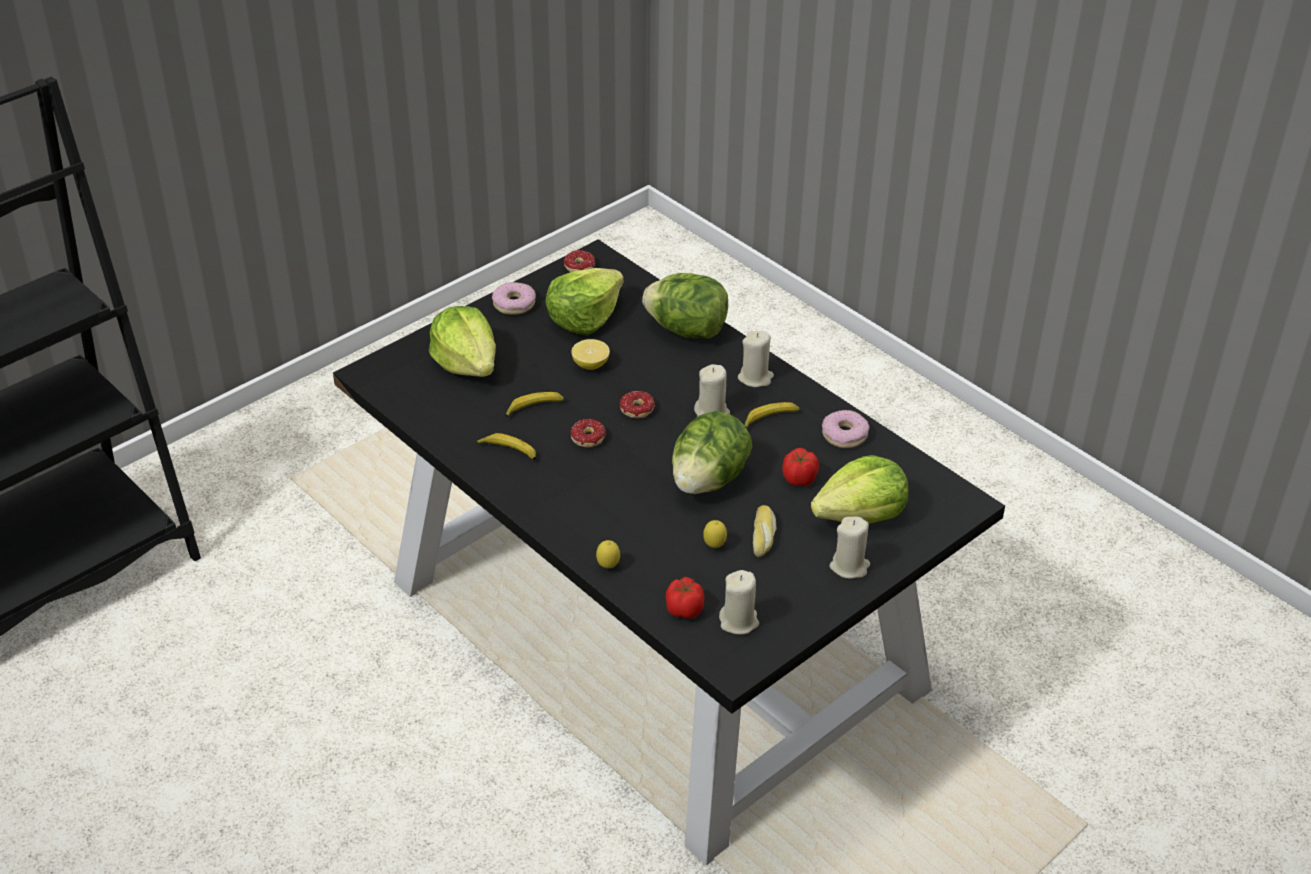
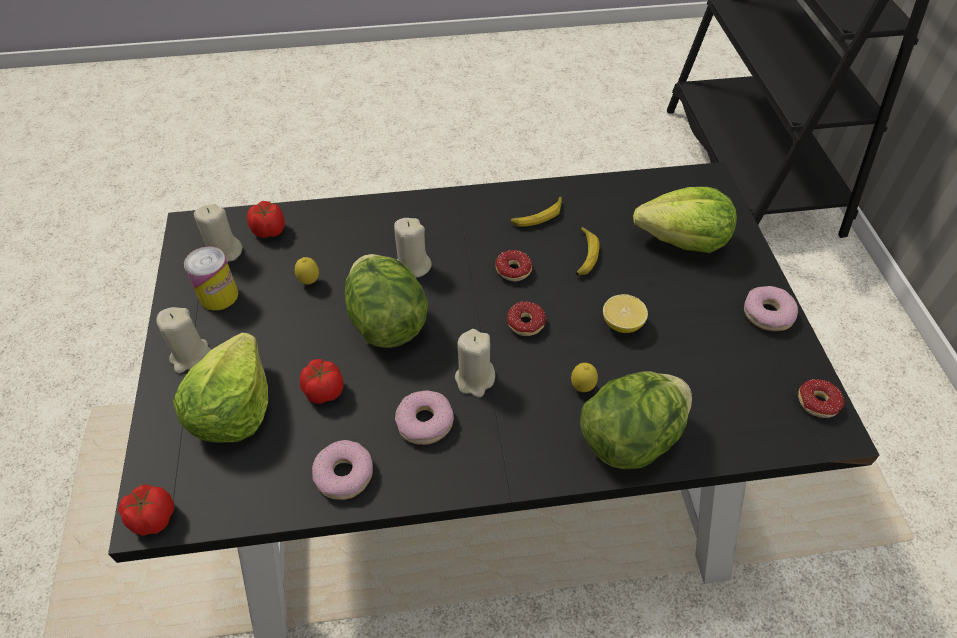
camera: 125 degrees right, 10 degrees up
(584, 317) = (710, 358): lettuce -> none
(608, 566) = (355, 212): lemon -> lemon (582, 388)
(755, 378) = (499, 452): beige candle -> beige candle (412, 266)
(764, 536) = (286, 320): bread -> none
(770, 419) = (425, 422): banana -> donut
(783, 592) = (218, 295): none -> can
(966, 500) = (152, 518): none -> tomato

